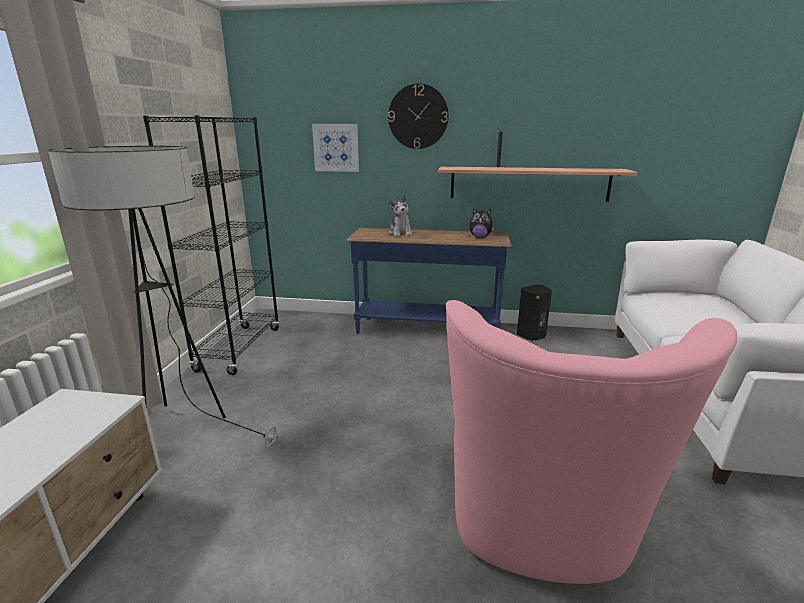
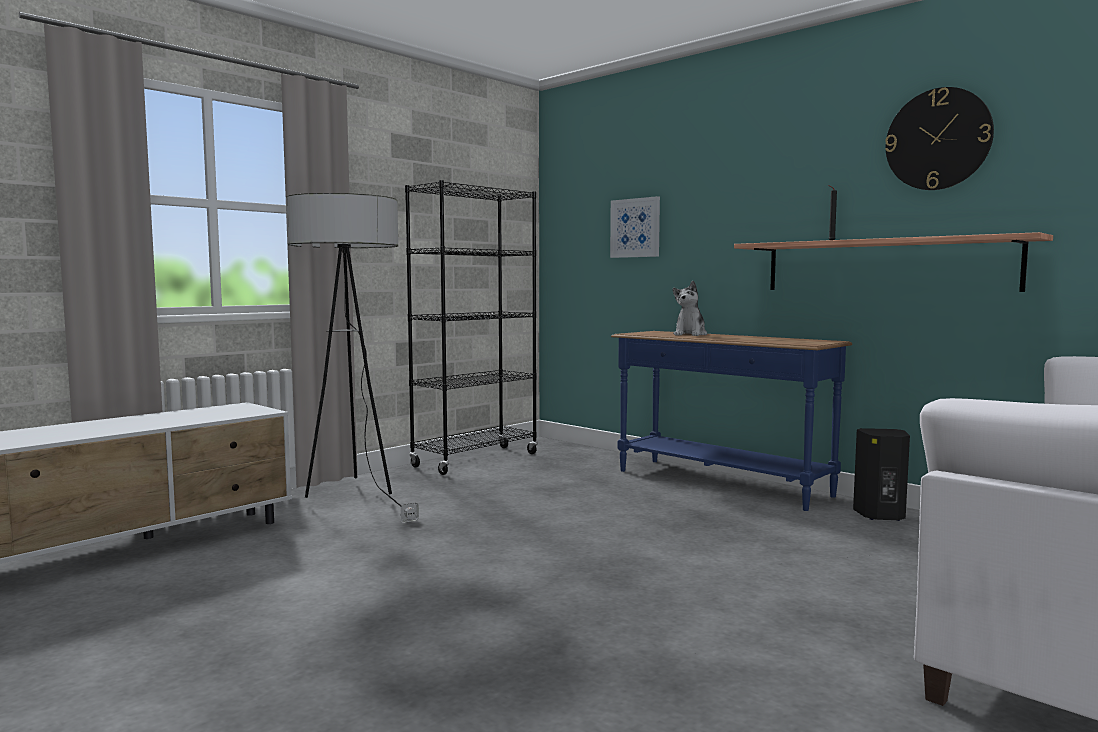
camera: 35 degrees right, 15 degrees down
(418, 116) = (730, 181): wall clock -> wall clock (938, 139)
(480, 237) = (791, 341): plush toy -> none
(537, 518) = (590, 637): pink armchair -> none

